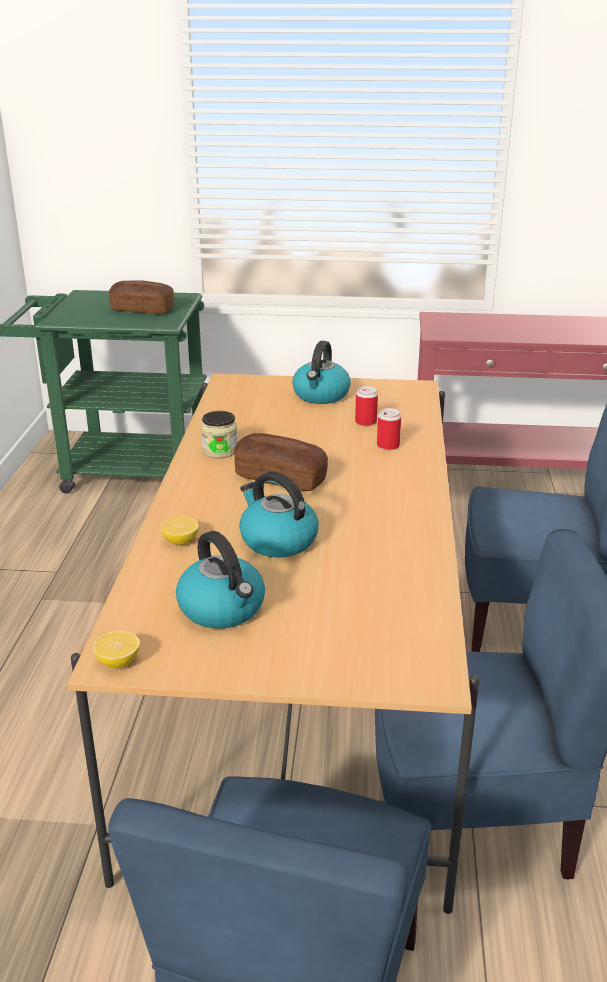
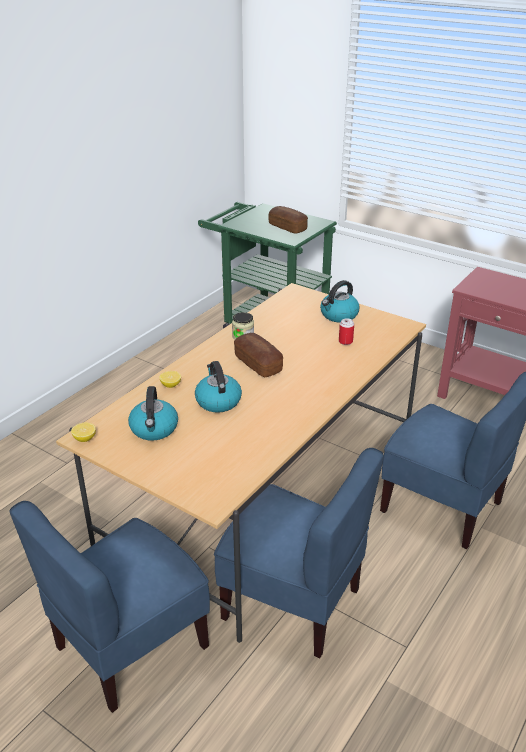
camera: 30 degrees right, 5 degrees up
(388, 446) = (341, 361): can -> none

